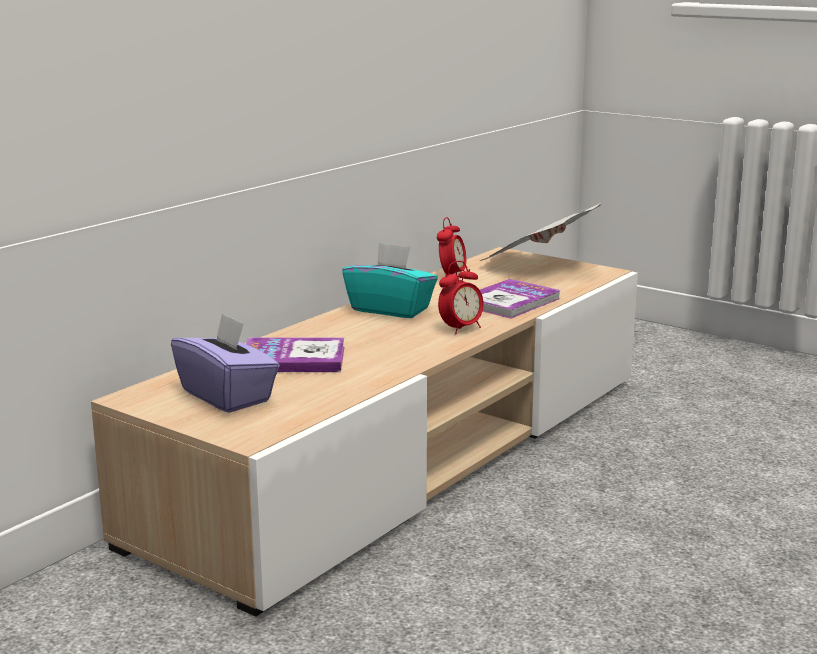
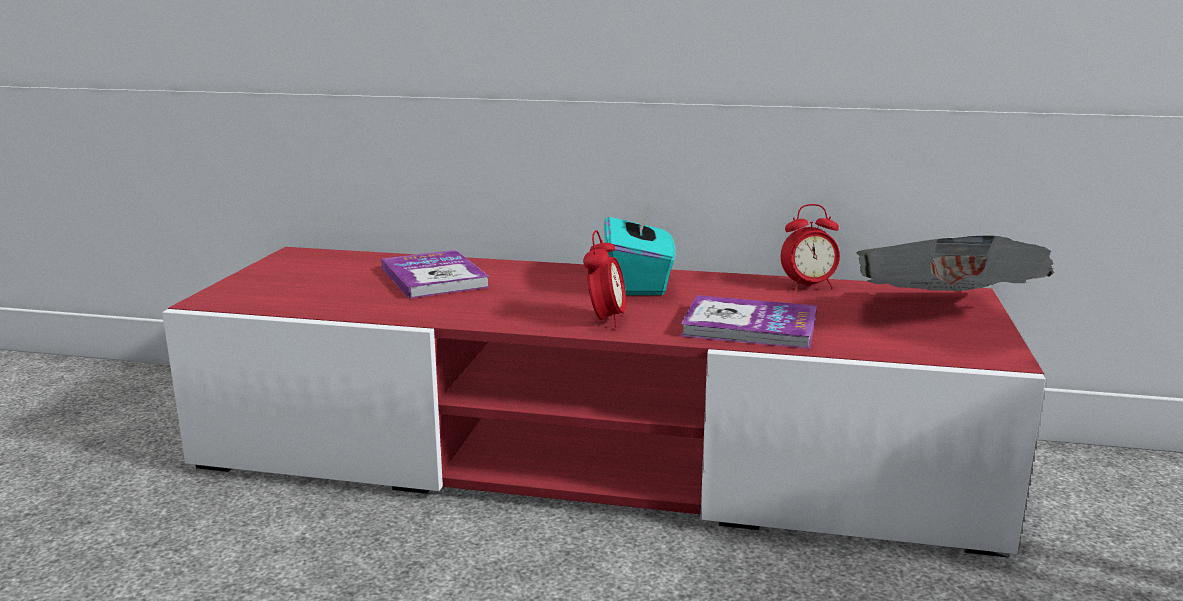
camera: 65 degrees right, 0 degrees up
(227, 396) = (315, 276): purple tissue box -> none
(408, 454) = (591, 457): beige tv stand -> red tv stand
(461, 329) = (605, 320): alarm clock -> alarm clock turned 105 degrees counterclockwise

